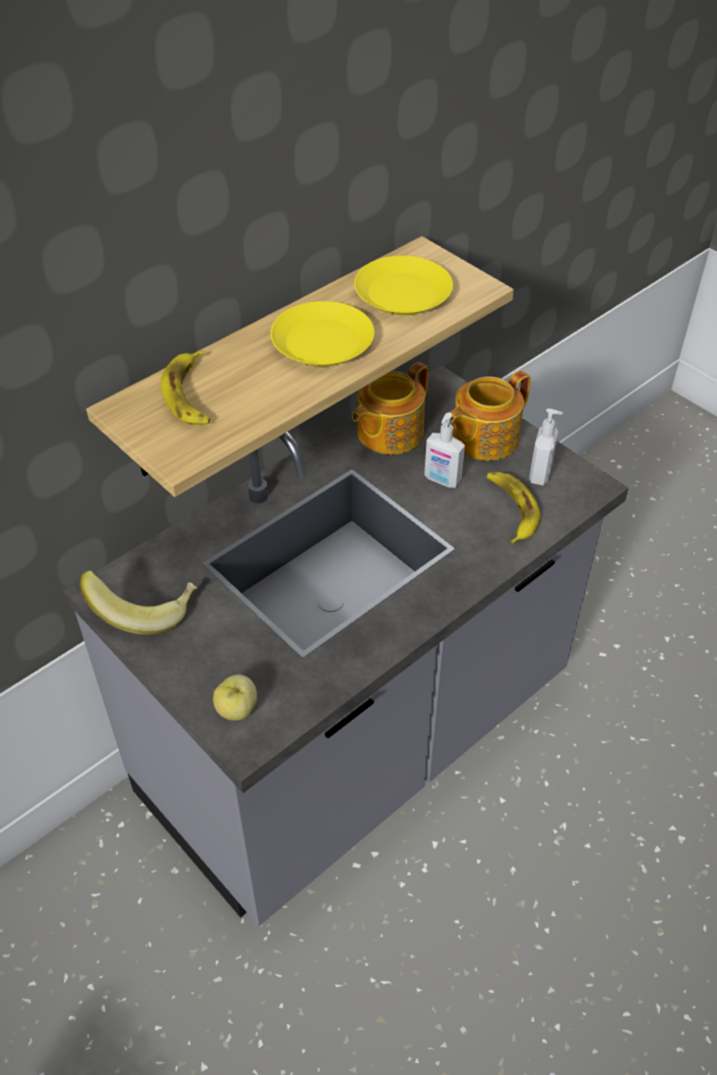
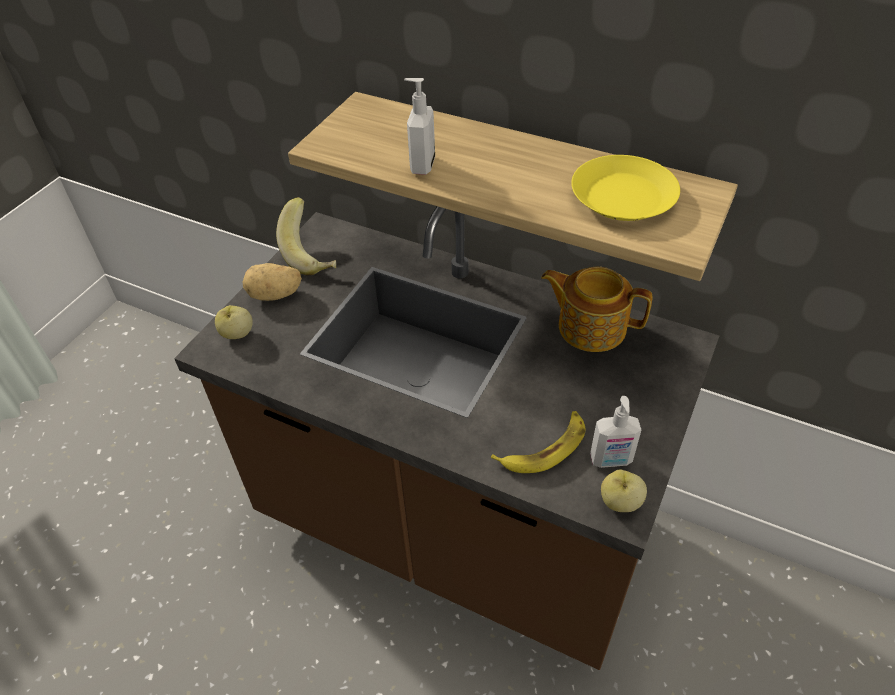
camera: 70 degrees right, 0 degrees up
(190, 395) = (395, 128): banana -> none
(193, 660) = (275, 295): none -> potato
(321, 343) = (509, 171): yellow plate -> none
(358, 741) = (453, 527): grey counter -> brown counter
(442, 480) = (552, 382): soap dispenser -> soap dispenser (421, 165)
(483, 438) = (633, 398): teapot -> none
(583, 484) = (620, 502): none -> apple

